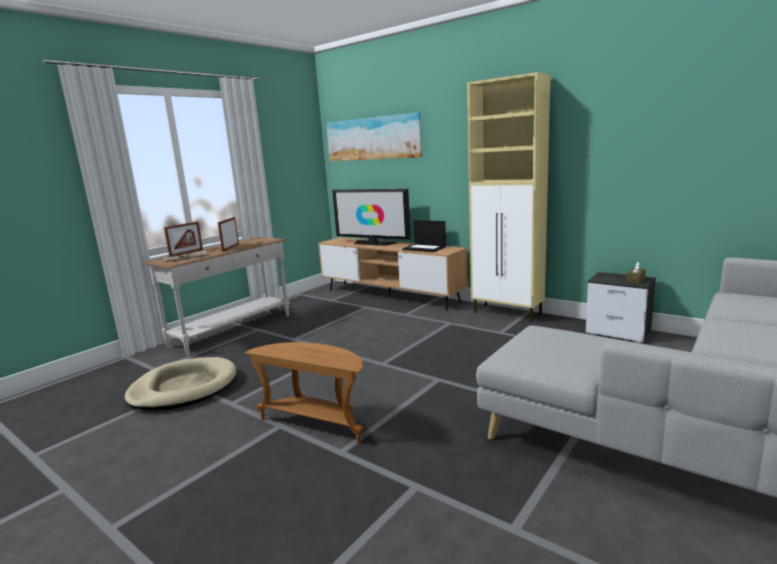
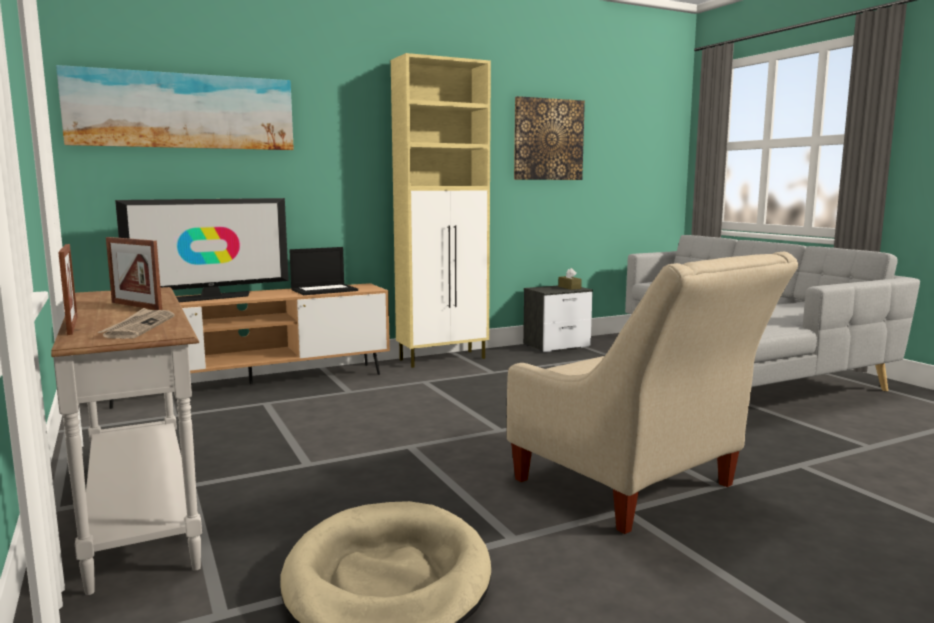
camera: 65 degrees left, 5 degrees down
(316, 423) = (636, 488): brown side table -> beige armchair
(636, 130) = (548, 139): none -> picture

